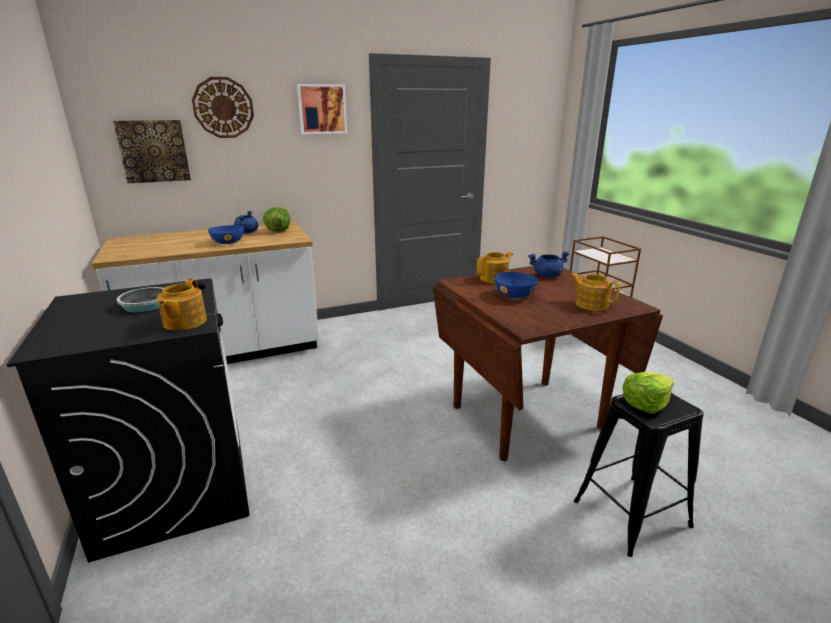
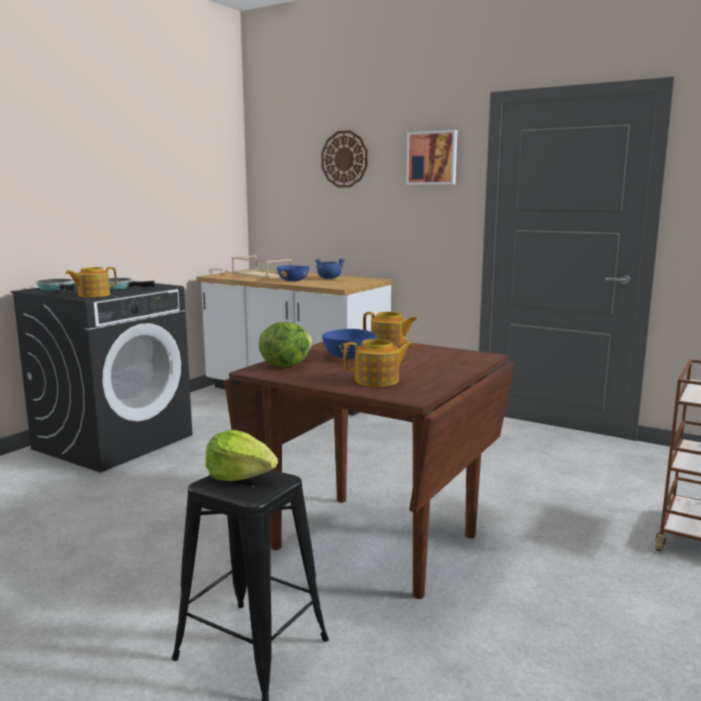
camera: 55 degrees right, 10 degrees down
(74, 333) = (57, 289): none -> frying pan
(154, 151) = (291, 198): picture -> none
(158, 243) = (260, 274): none -> beige tray
(278, 231) = (351, 281): lettuce -> lettuce (285, 365)
(547, 276) = (445, 358): blue cooking pot -> none
(591, 304) = (378, 381): teapot -> teapot turned 75 degrees clockwise

